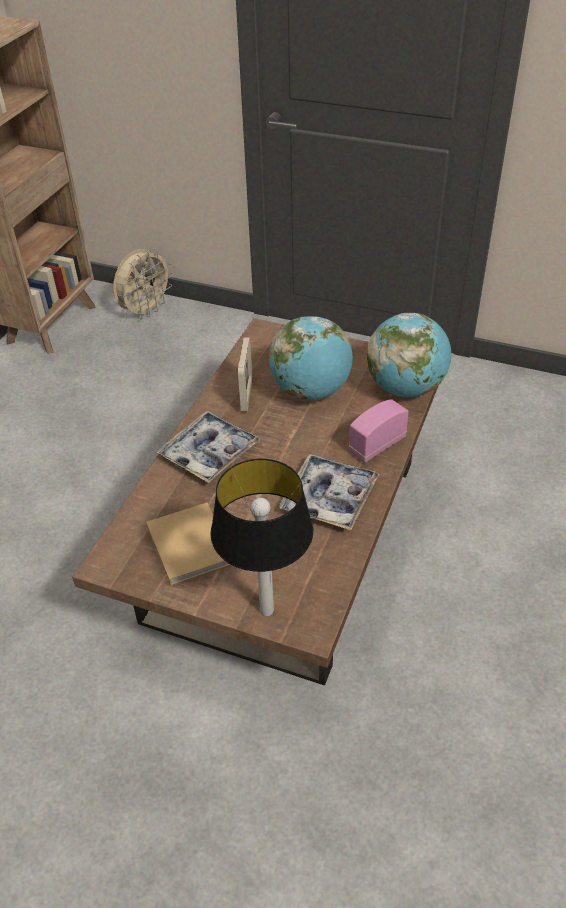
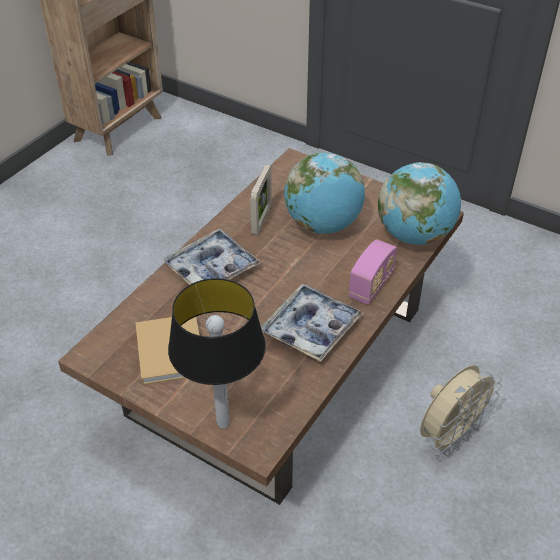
camera: 10 degrees right, 0 degrees up
(146, 311) = (206, 128): beige fan -> beige fan (450, 436)
(377, 445) = (371, 286): radio -> radio turned 150 degrees clockwise

